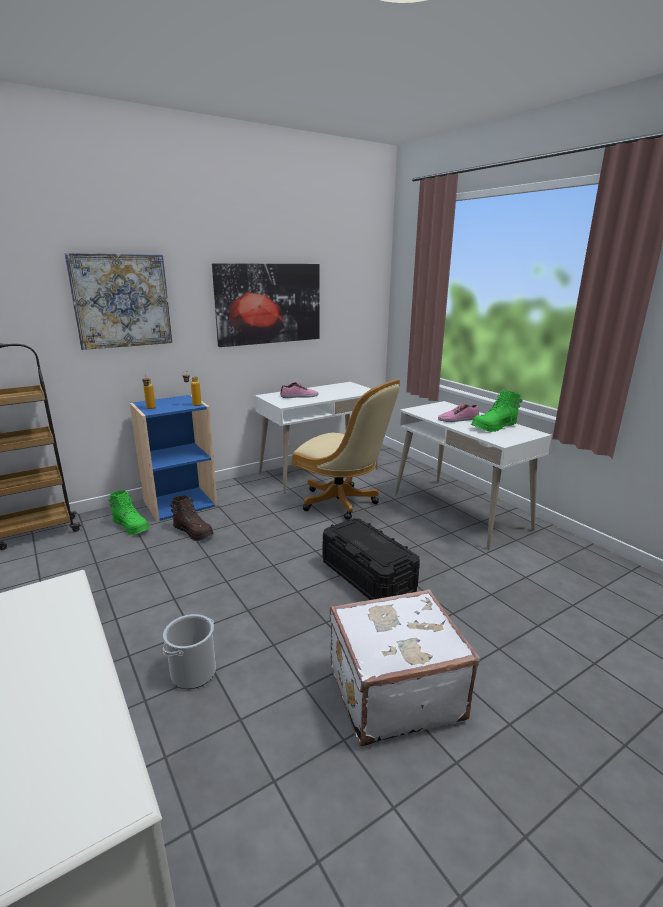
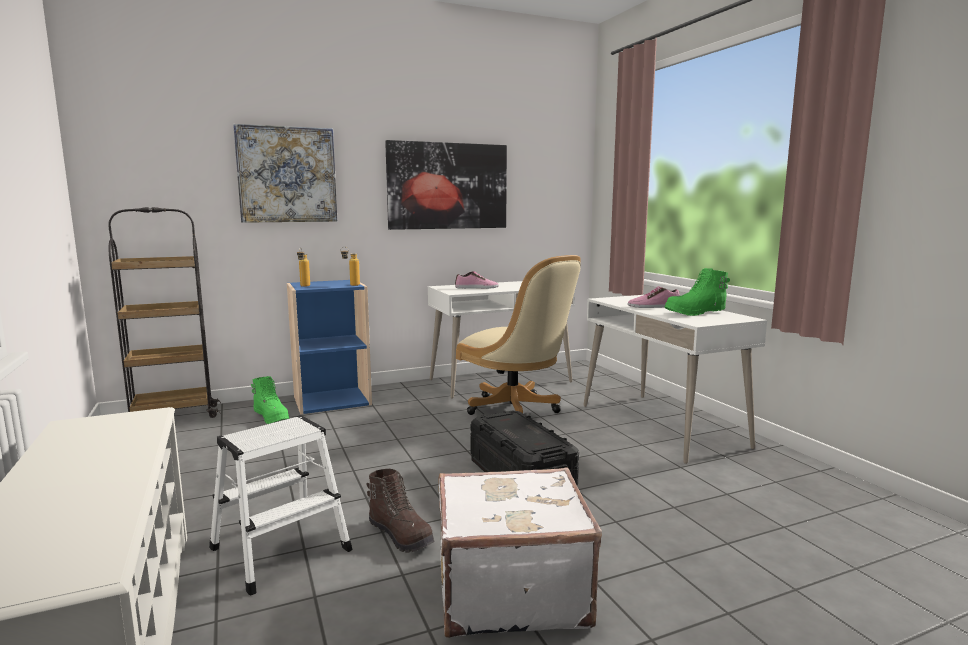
camera: 10 degrees right, 10 degrees down
(193, 672) = (281, 548): bucket -> white step ladder
(194, 532) = (336, 426): brown boot -> brown boot (401, 535)

